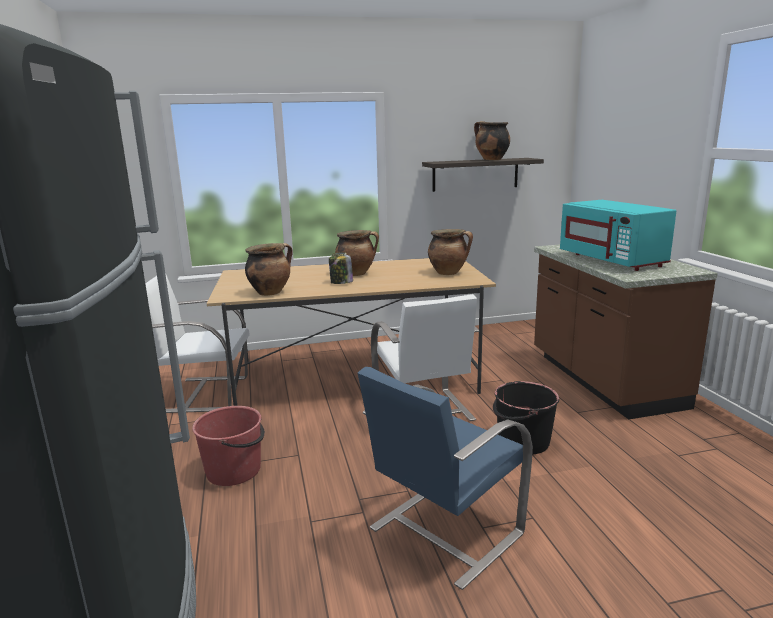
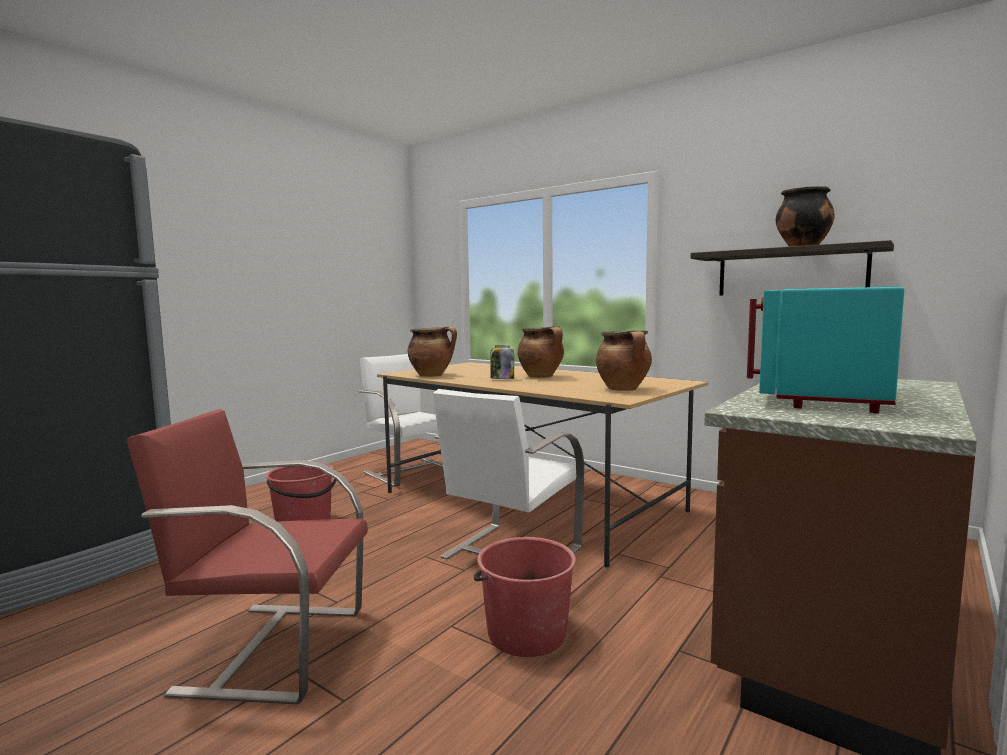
camera: 50 degrees right, 10 degrees down
(443, 531) = (271, 648): blue chair -> red chair
(522, 442) = (525, 633): black bucket -> red bucket

